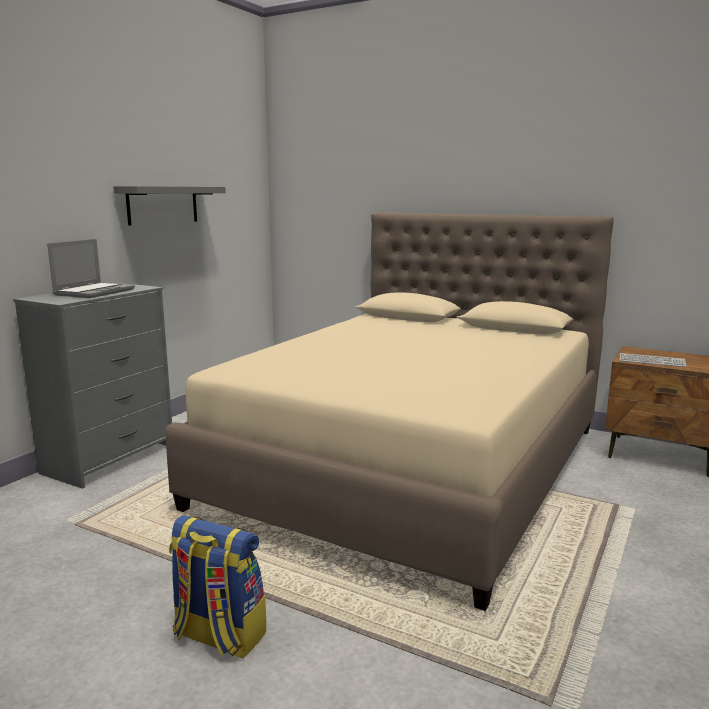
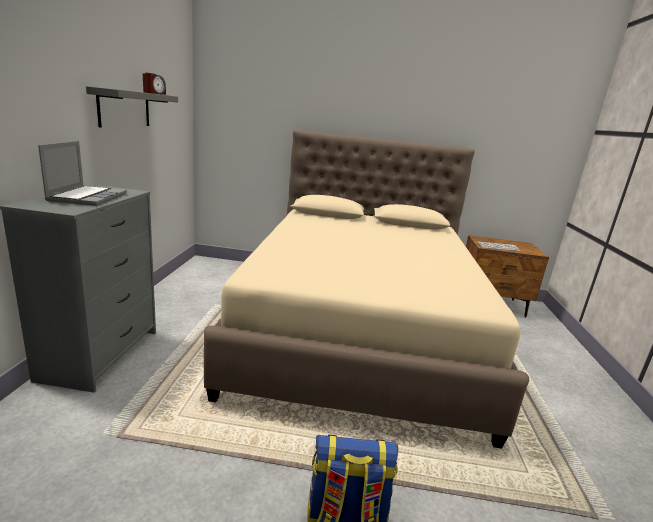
camera: 25 degrees left, 5 degrees up
(196, 186) = (154, 93): none -> alarm clock

